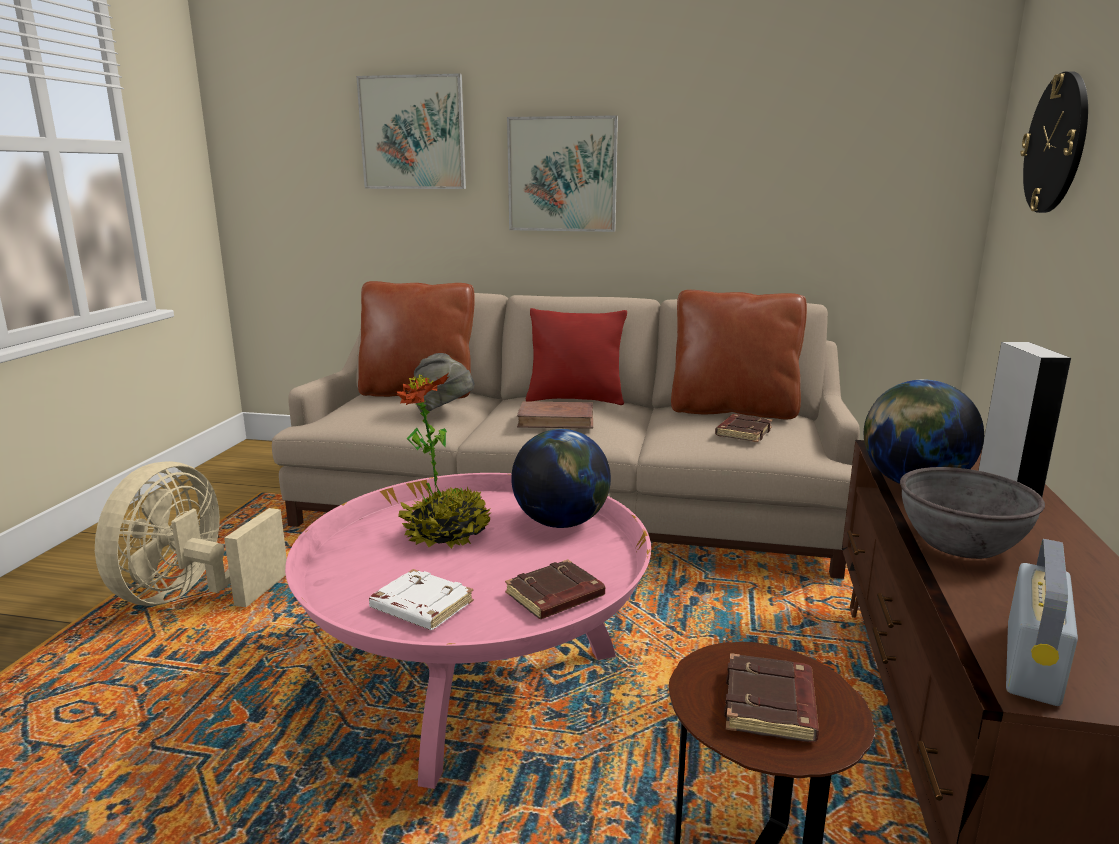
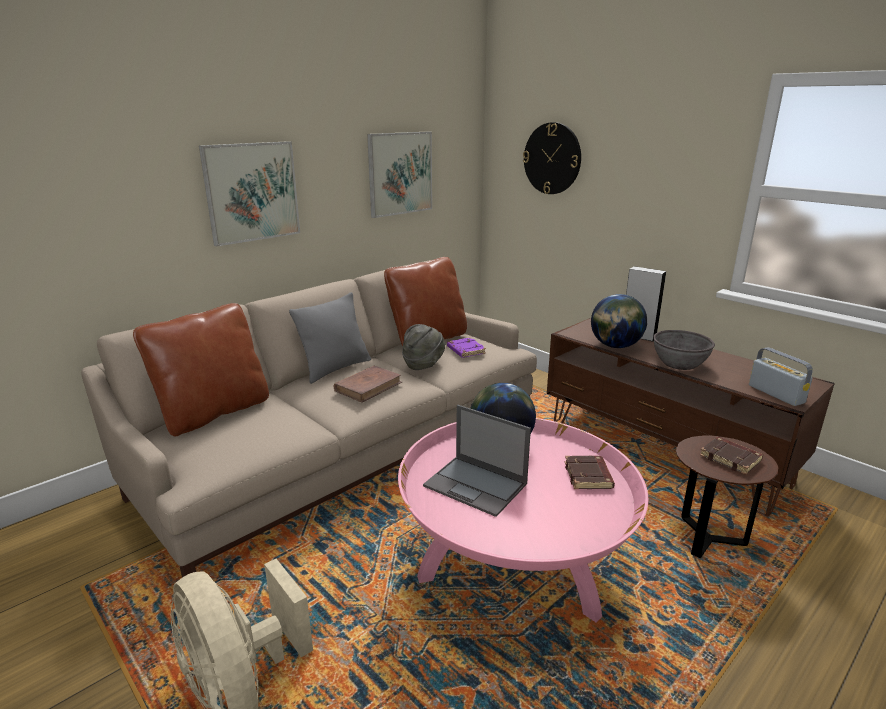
camera: 55 degrees left, 5 degrees up
(412, 133) = (98, 165): picture -> picture (400, 173)
(420, 606) = (566, 523): white book -> none
(444, 412) = (282, 416): grey hat -> grey hat (423, 364)
(446, 534) = (476, 485): potted plant -> laptop
(575, 399) = (335, 368): red pillow -> grey pillow
(743, 432) = (465, 350): brown book -> purple book

